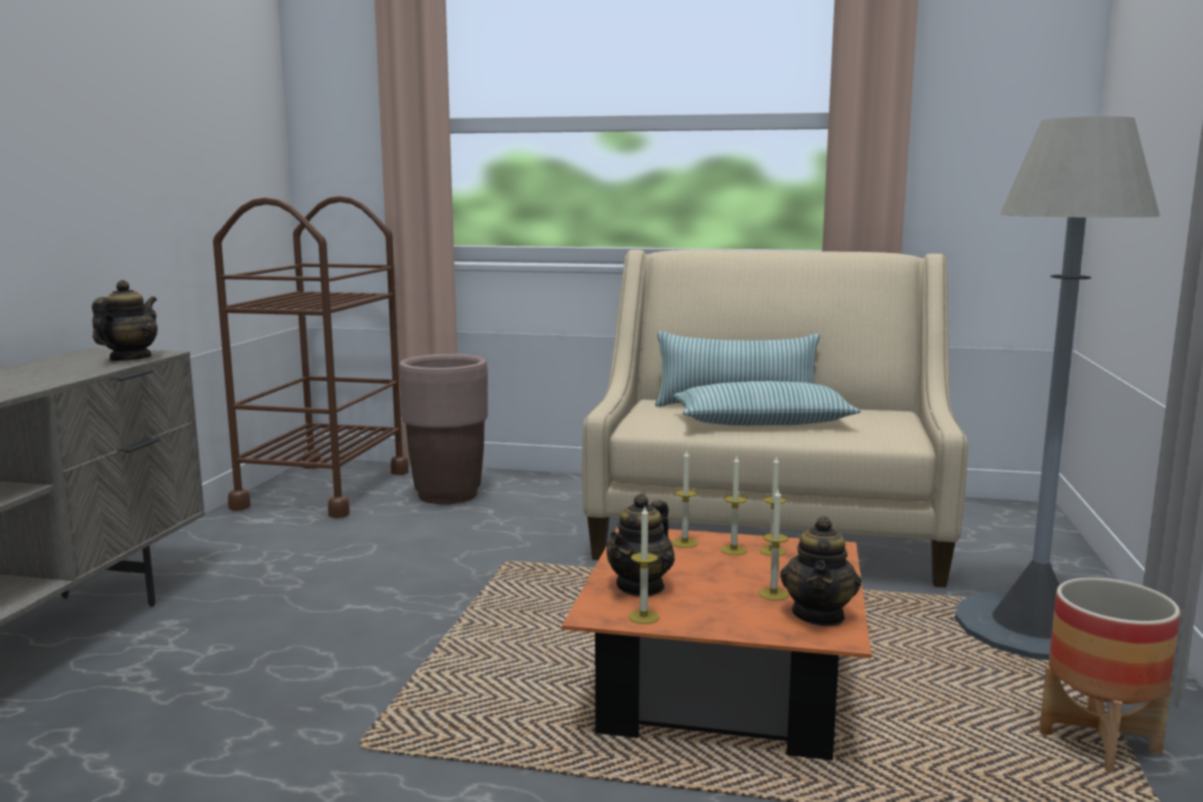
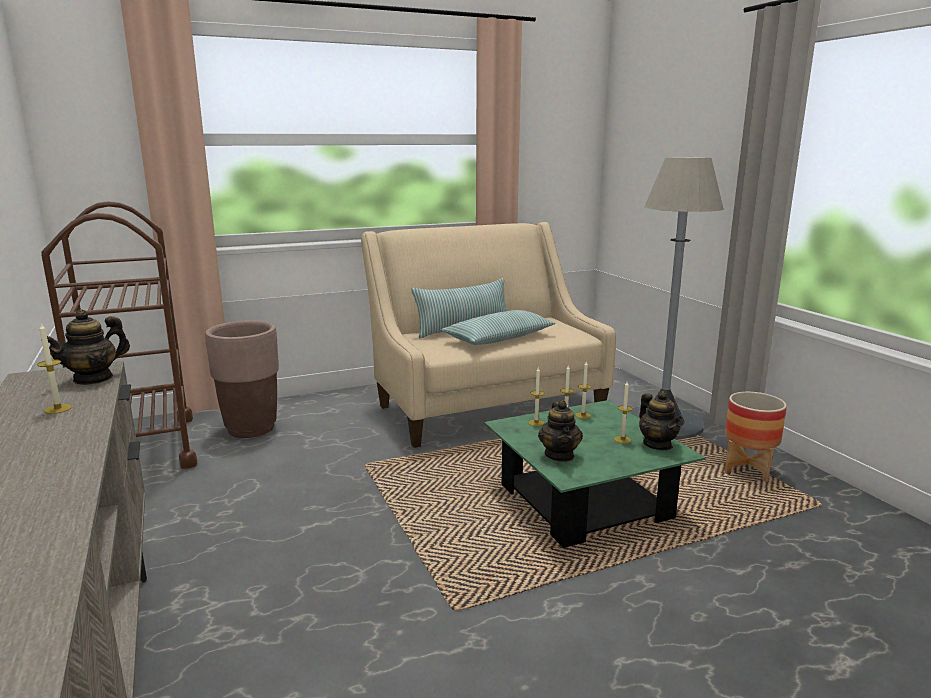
camera: 35 degrees left, 5 degrees up
(129, 359) = (93, 378): teapot -> teapot turned 120 degrees counterclockwise
(643, 617) = (590, 472): candle -> candle (58, 409)
(721, 690) = (584, 501): orange coffee table -> green coffee table

